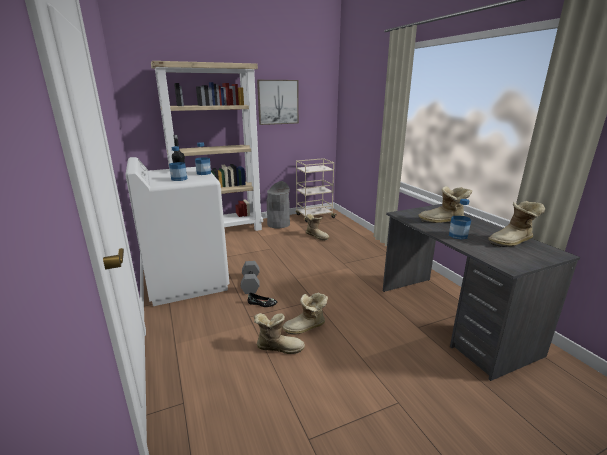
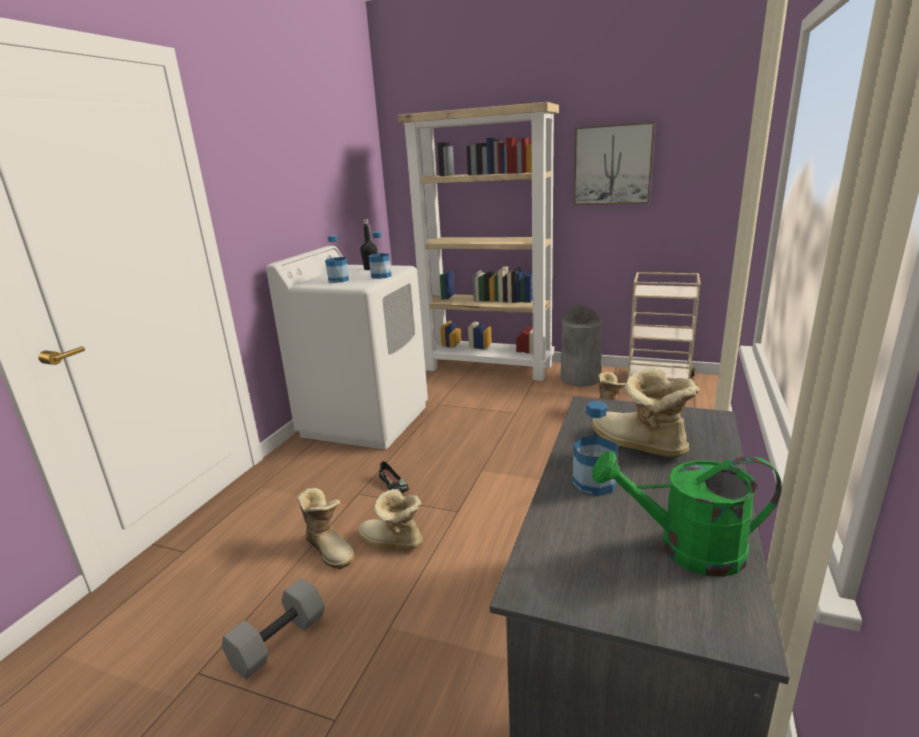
camera: 45 degrees right, 0 degrees up
(250, 283) = (419, 452): grey dumbbell -> grey dumbbell (278, 639)
(513, 242) = (686, 549): boot -> green watering can

